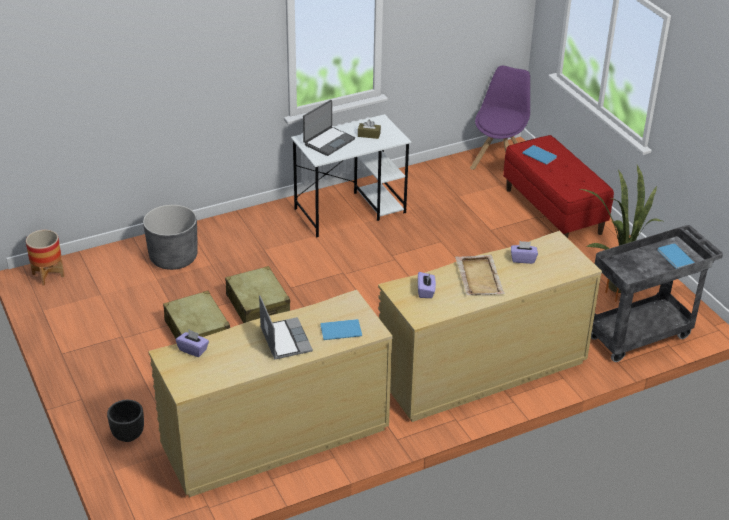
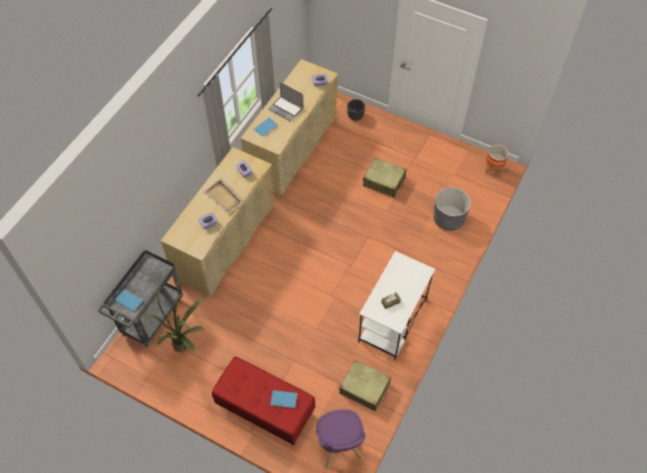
camera: 145 degrees right, 20 degrees up
(258, 305) = (372, 215): beige suitcase -> beige suitcase (364, 388)
(328, 141) = (408, 278): laptop -> none

